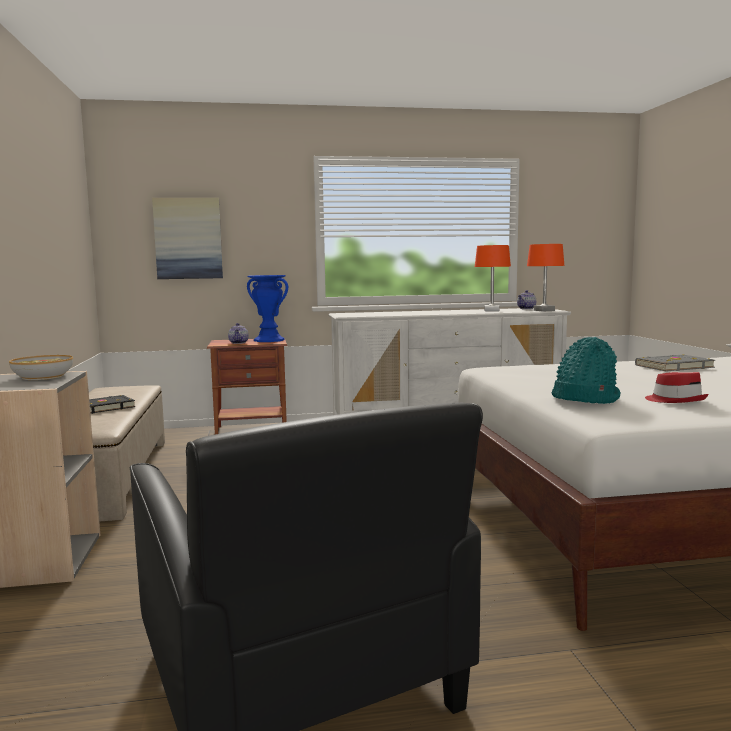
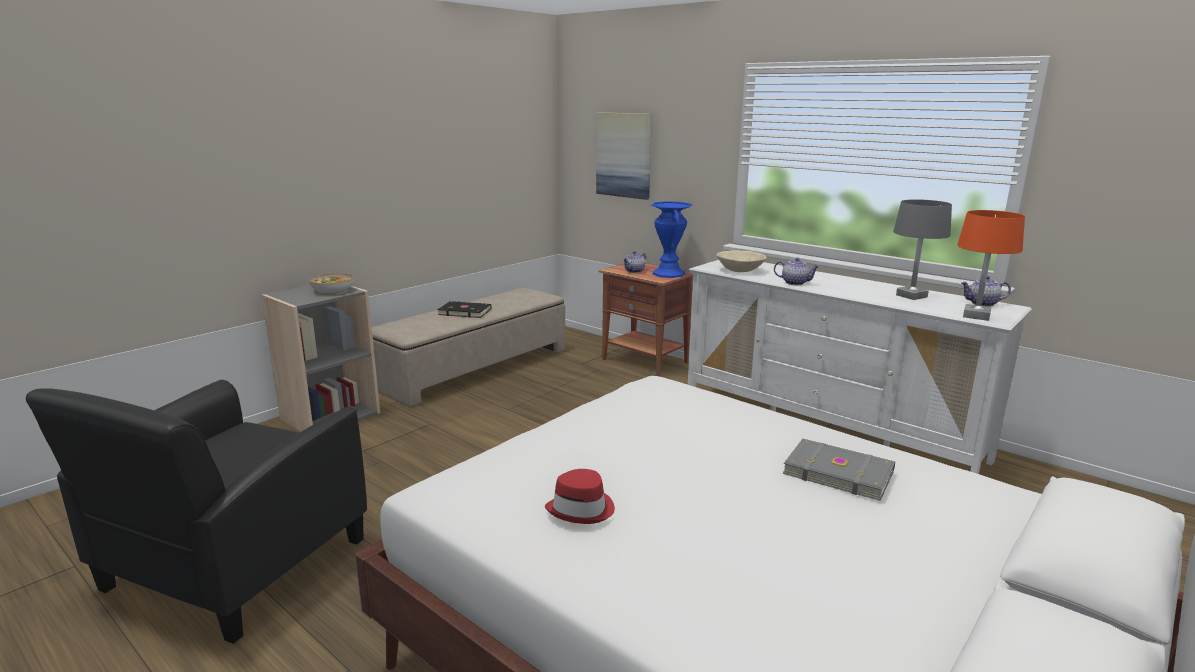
camera: 50 degrees right, 10 degrees up
(370, 315) = (740, 270): none -> beige bowl
(423, 314) = (795, 283): none -> teapot
(491, 310) = (911, 296): orange table lamp -> grey table lamp
(584, 398) = (529, 460): turquoise hat -> none

